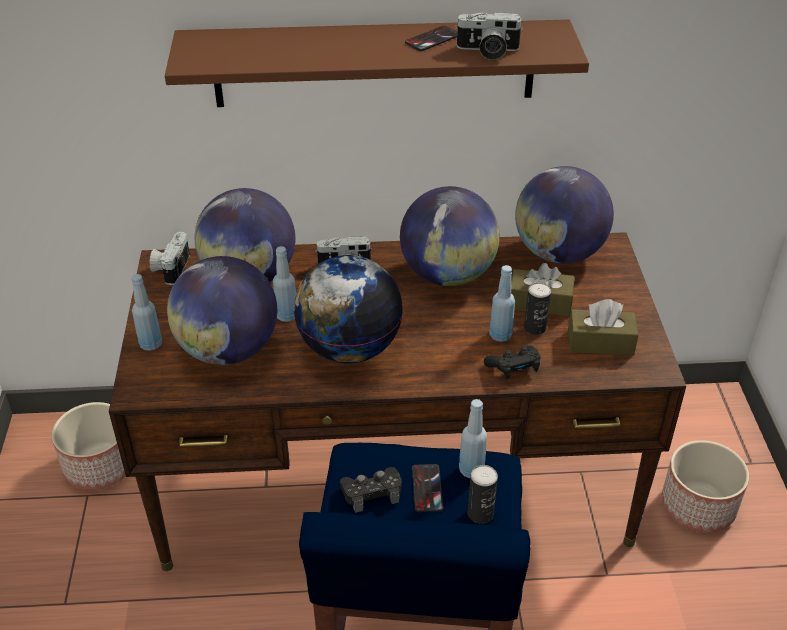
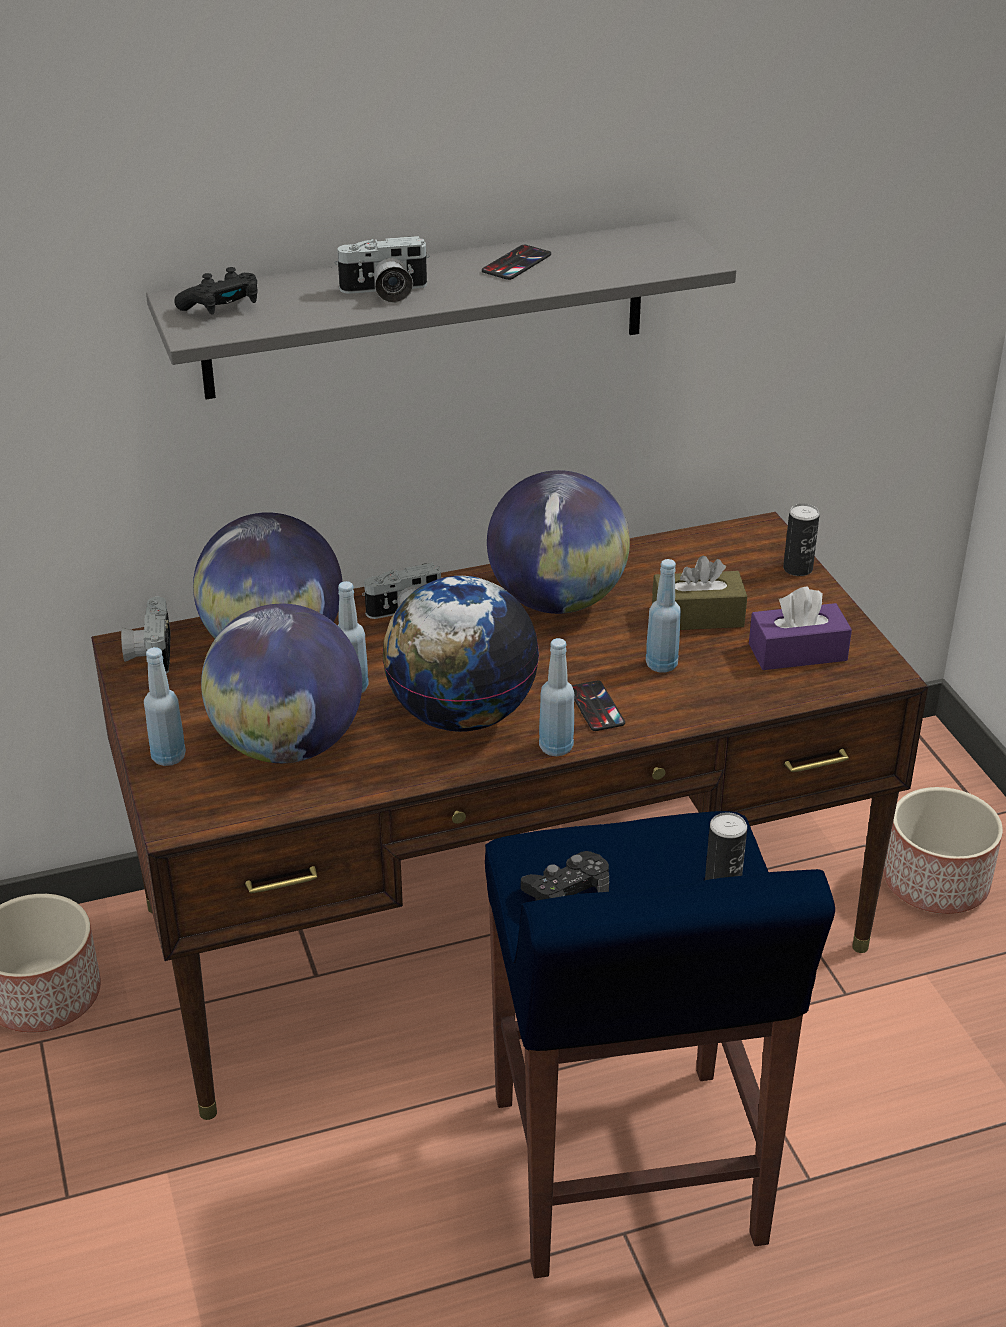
camera: 15 degrees left, 5 degrees down
(374, 63) = (426, 310): brown shelf -> grey shelf
(427, 488) = (638, 870): phone -> phone (596, 706)
(471, 470) = (688, 838): blue bottle -> blue bottle (556, 747)
(487, 51) = (598, 270): camera -> camera (385, 292)
(514, 368) = (697, 702): black game controller -> black game controller (222, 308)
(535, 328) = (704, 648): can -> can (797, 568)
(558, 253) = (697, 551): globe -> none
(600, 342) = (797, 652): brown tissue box -> purple tissue box

